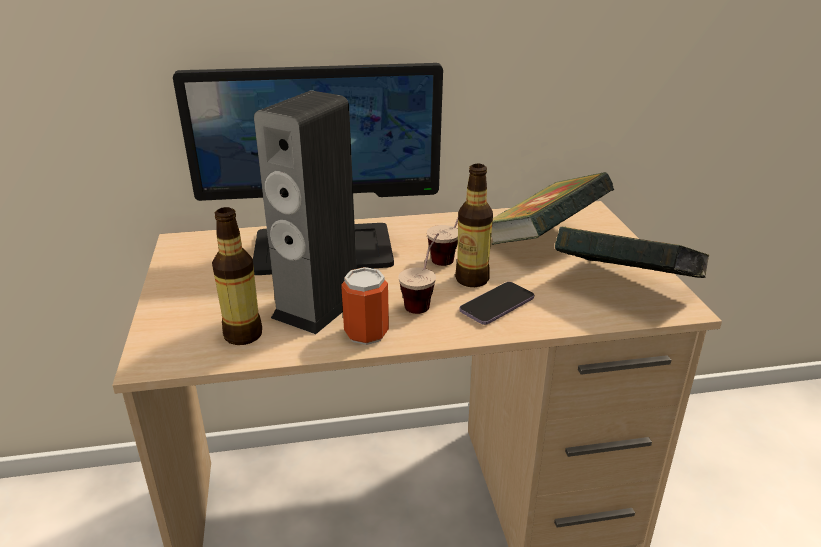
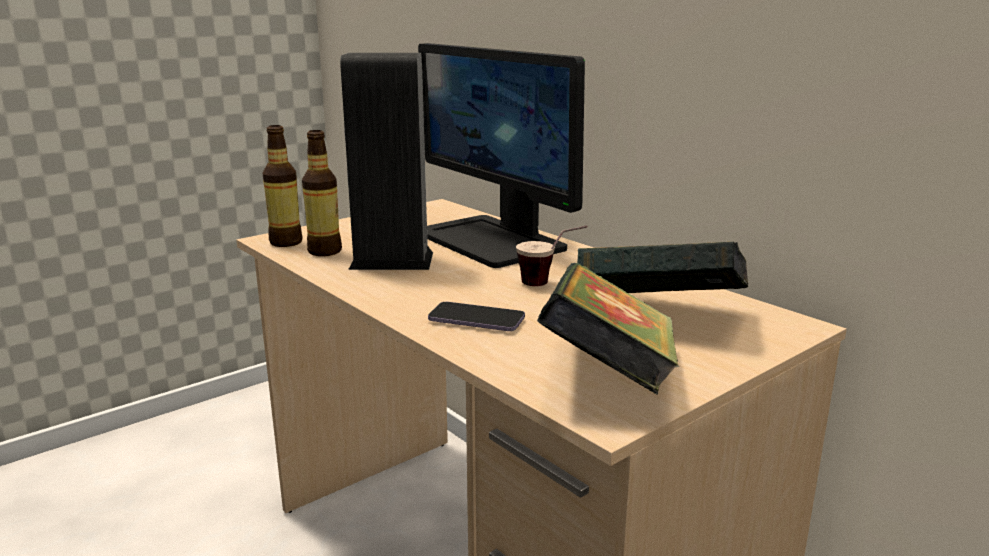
camera: 60 degrees right, 10 degrees down
(366, 333) = (366, 284): can -> none
(423, 300) = (447, 290): cup -> none
(472, 279) = (514, 300): bottle -> bottle (286, 242)

